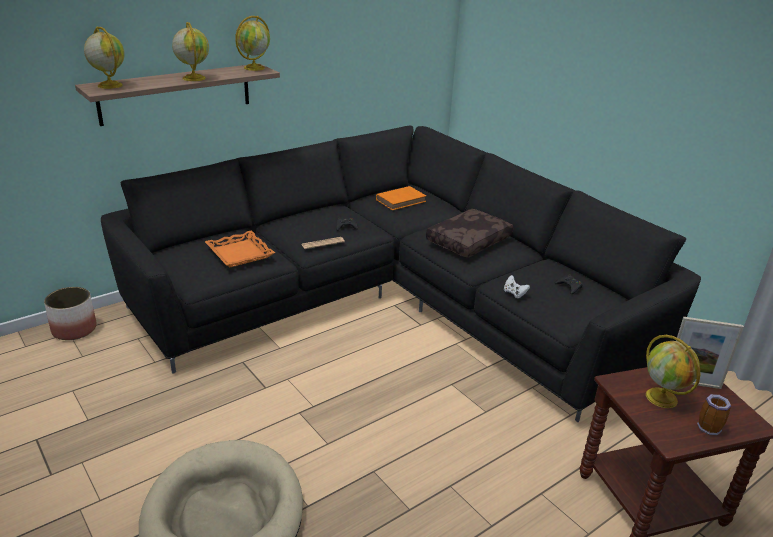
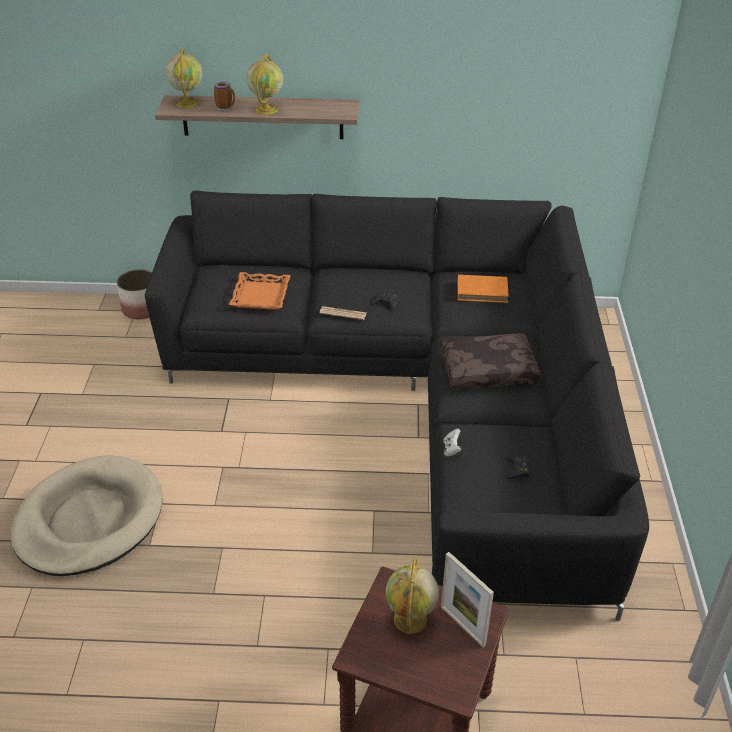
camera: 40 degrees right, 10 degrees up
(254, 68) = (342, 106): globe -> none
(710, 427) = (412, 669): mug -> mug (226, 108)

